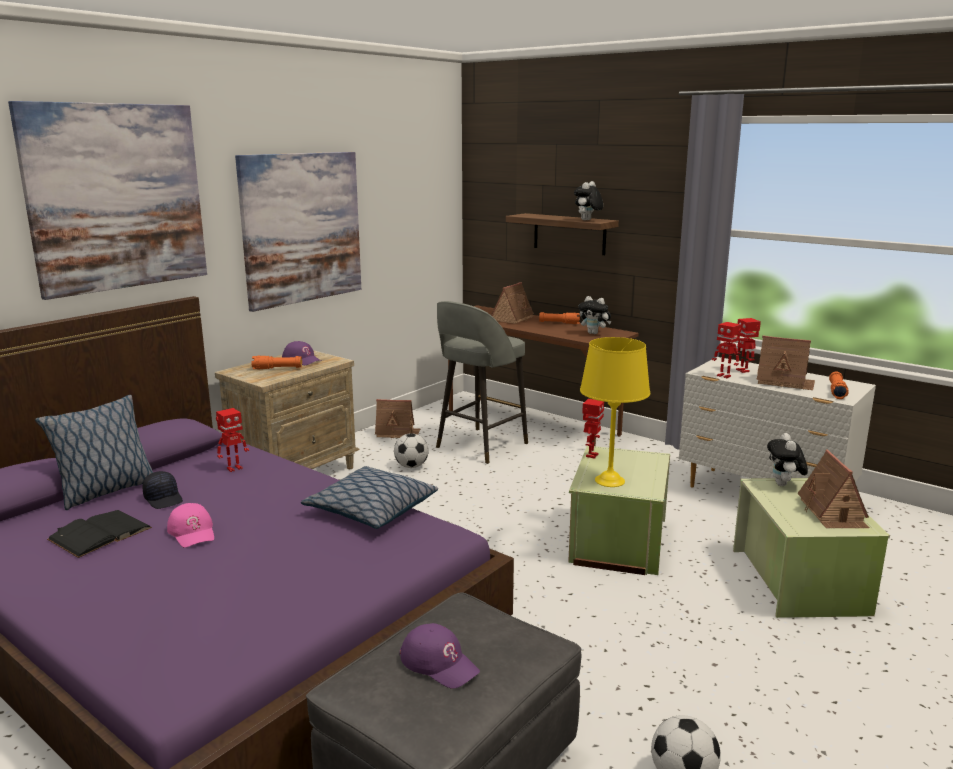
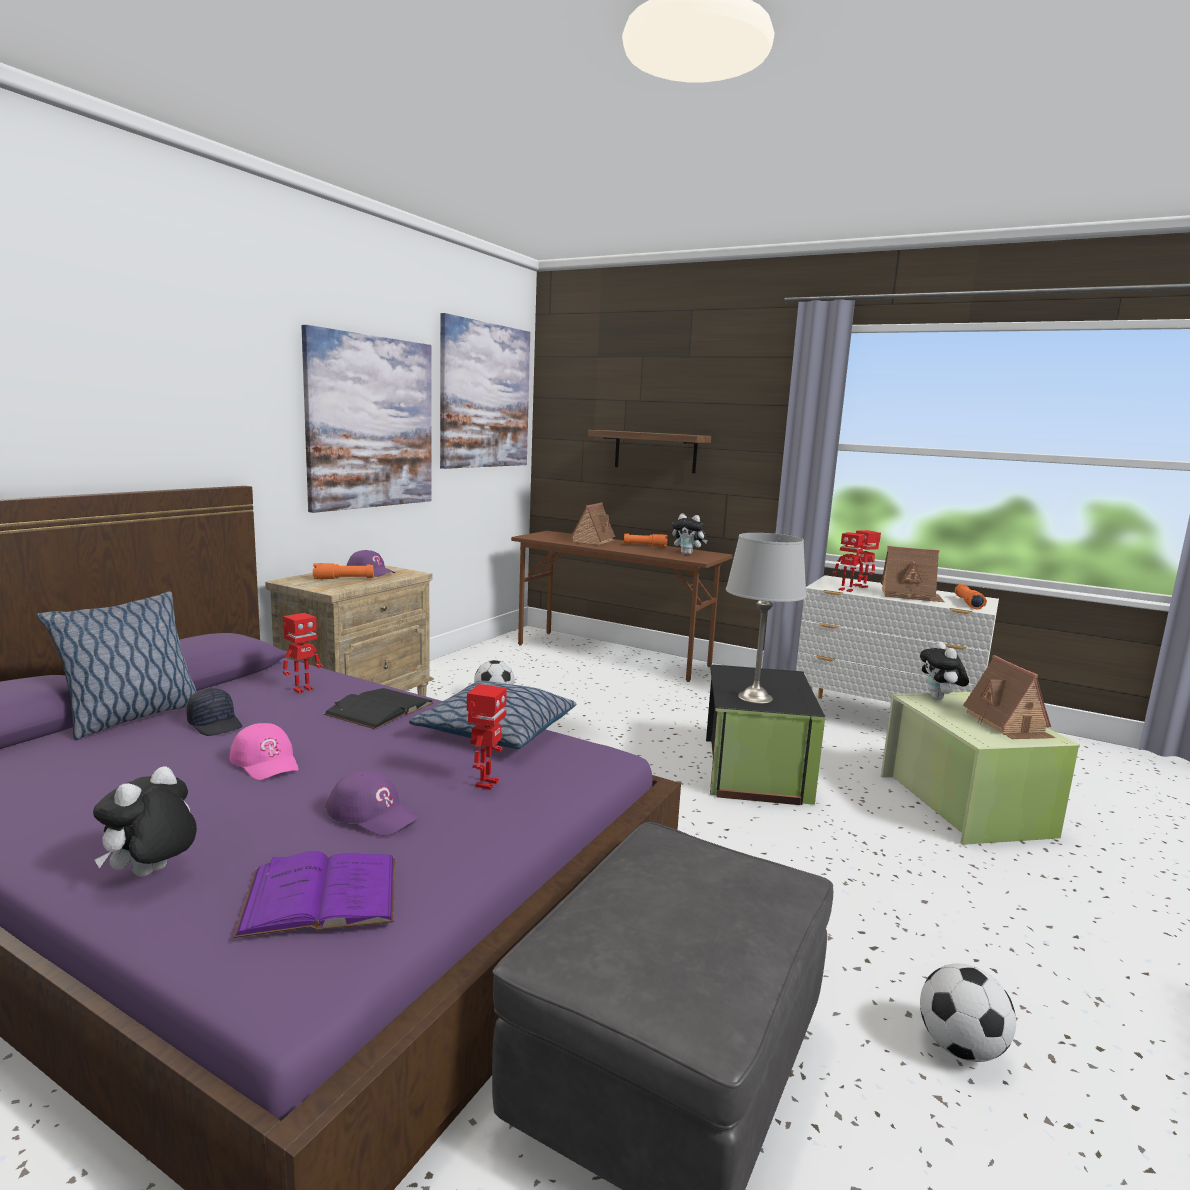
camera: 10 degrees left, 5 degrees down
(100, 533) = (131, 767): black book -> black book (380, 708)
(117, 197) = (157, 350): picture -> picture (485, 396)
(205, 636) = (321, 895): none -> purple book
(397, 433) = (467, 665): toy house -> none
(439, 663) = (670, 912): purple cap -> purple cap (372, 814)
(479, 446) = (564, 678): grey stool -> none
(587, 220) = (680, 434): plush toy -> plush toy (151, 874)
(591, 455) = (721, 673): toy robot -> toy robot (485, 783)
(610, 480) = (755, 697): yellow table lamp -> grey table lamp
(616, 541) = (753, 770): green storage box -> black storage box

